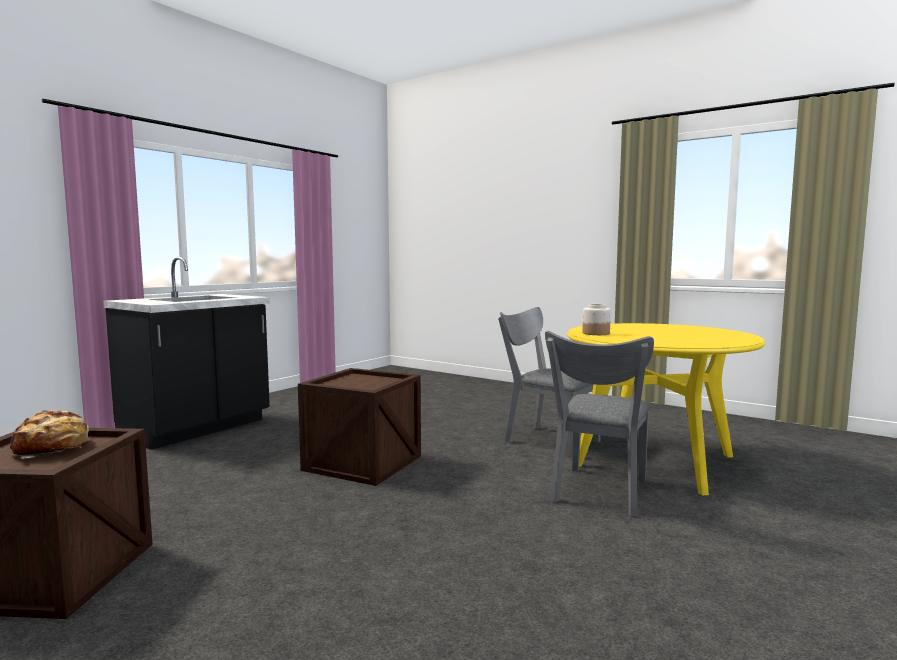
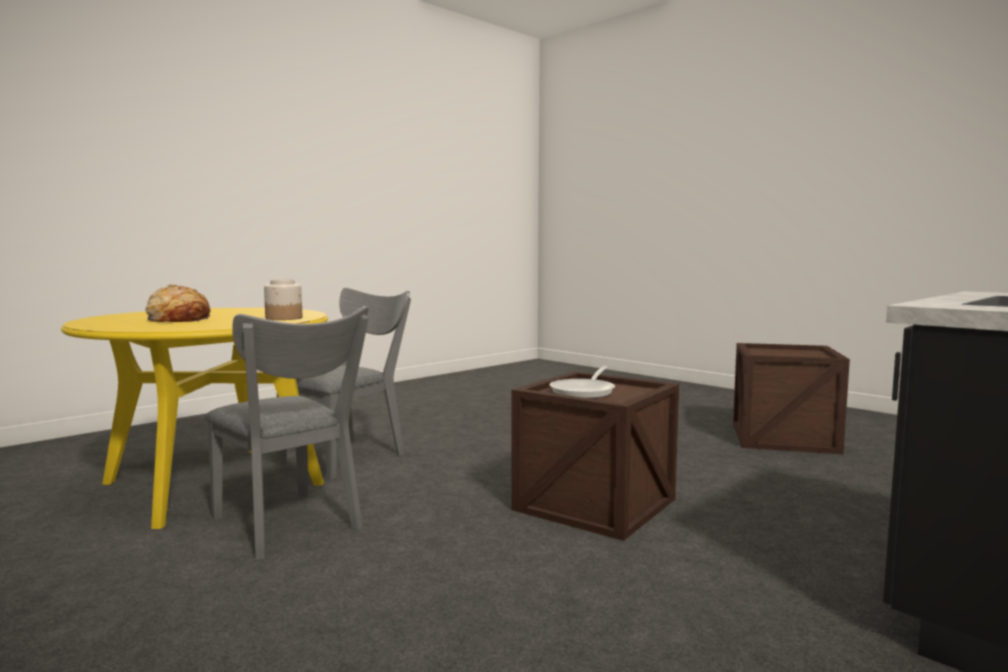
camera: 170 degrees left, 0 degrees up
(52, 449) = (787, 355): bread -> bread (178, 319)
(369, 382) = (585, 391): none -> frying pan

